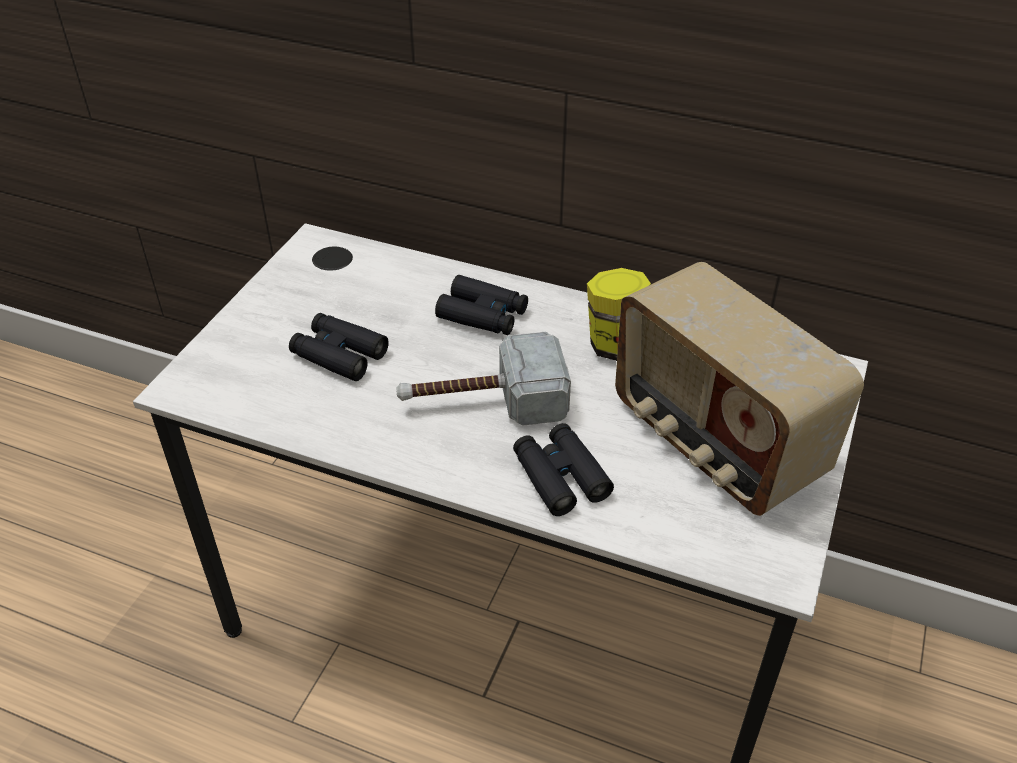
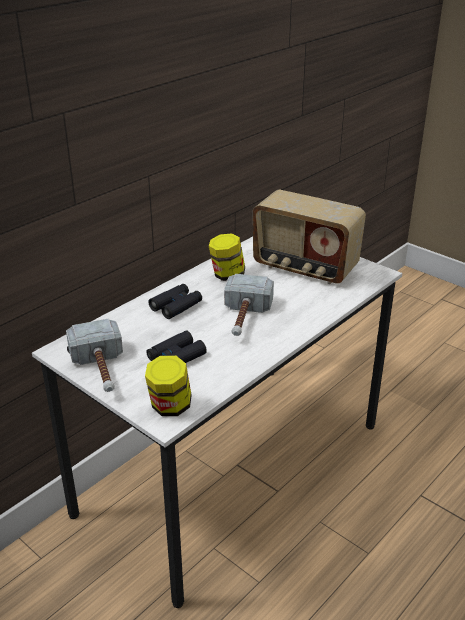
camera: 70 degrees left, 10 degrees down
(213, 383) = (170, 407): none -> jar
(279, 293) = (101, 370): none -> hammer
(560, 476) = (306, 308): black binoculars -> none
(714, 442) = (304, 268): radio -> radio turned 45 degrees clockwise

